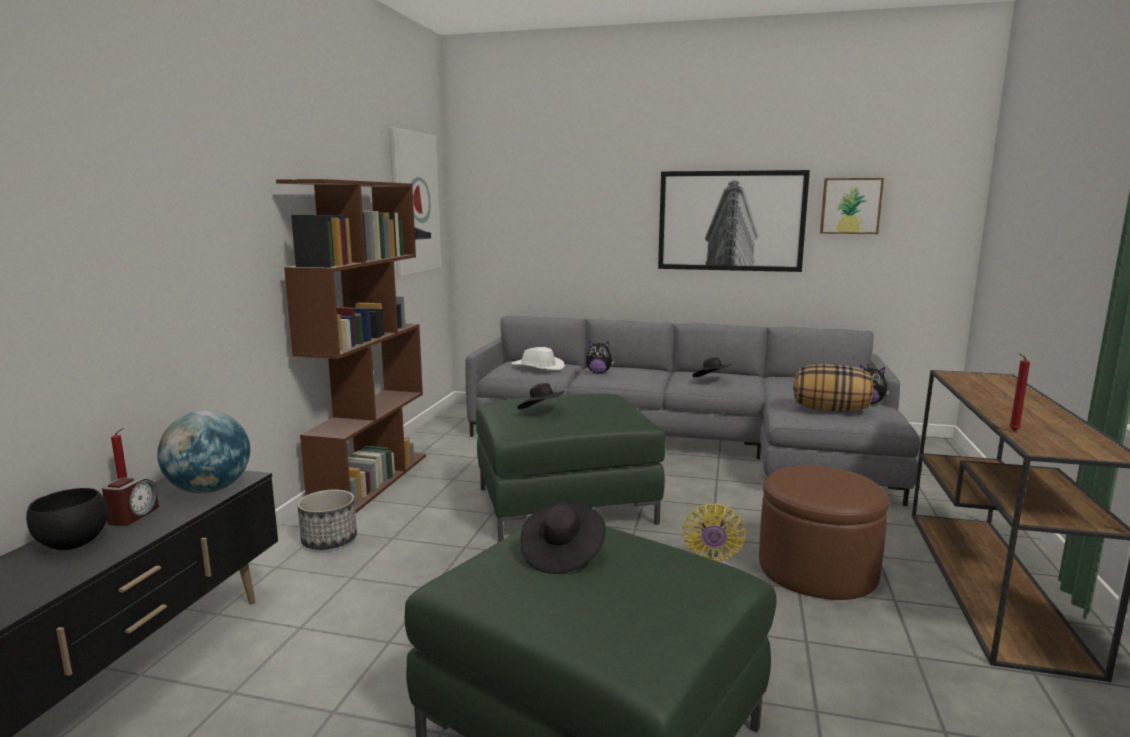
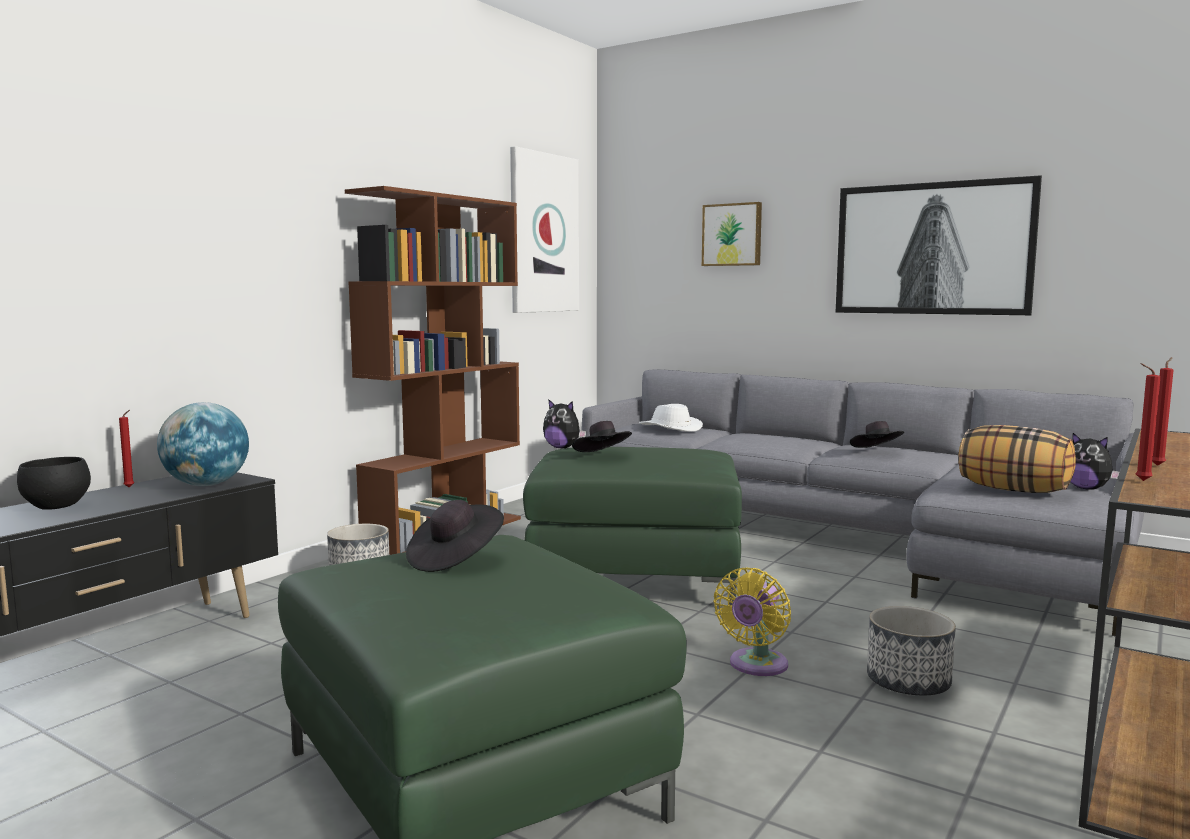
camera: 20 degrees right, 5 degrees down
(133, 516) = (123, 495): alarm clock -> none
(599, 372) = (738, 437): plush toy -> plush toy (562, 448)
(817, 569) = (908, 683): brown ottoman -> planter
(850, 206) = (1103, 222): picture -> picture (732, 235)
(997, 411) = (1158, 465): none -> red candle

